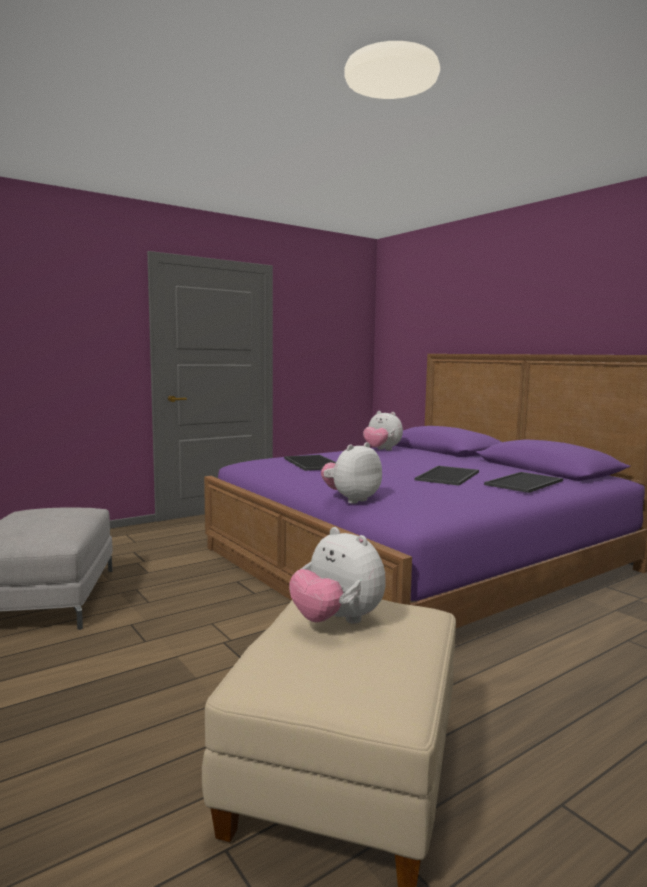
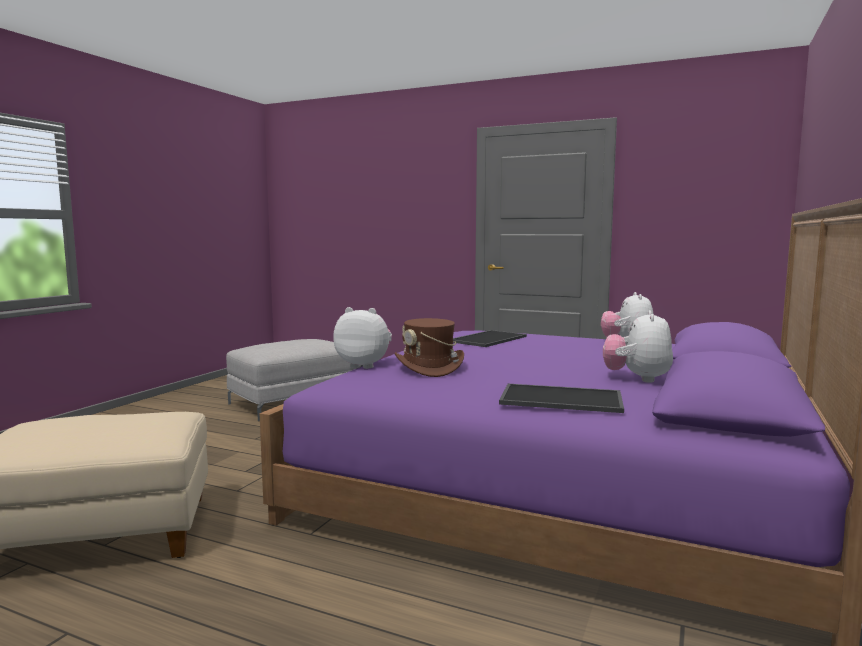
camera: 60 degrees right, 0 degrees up
(337, 621) = (117, 421): plush toy -> plush toy (637, 379)
(401, 487) = (429, 368): none -> brown hat
(448, 476) = (526, 373): tray -> none

